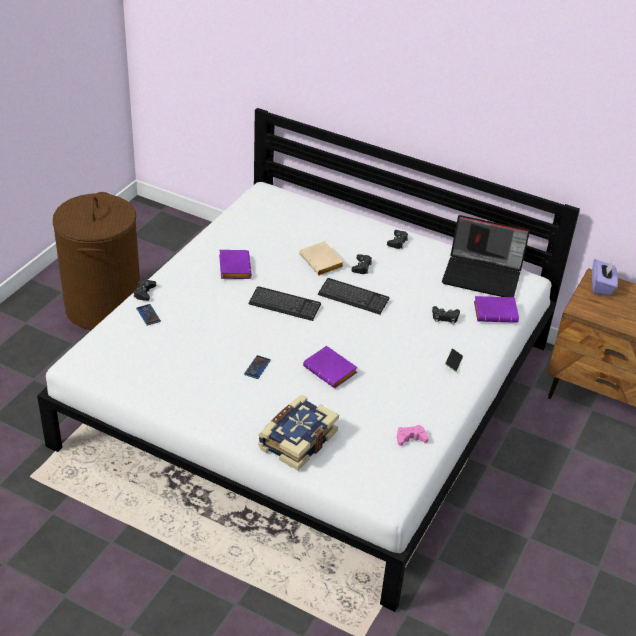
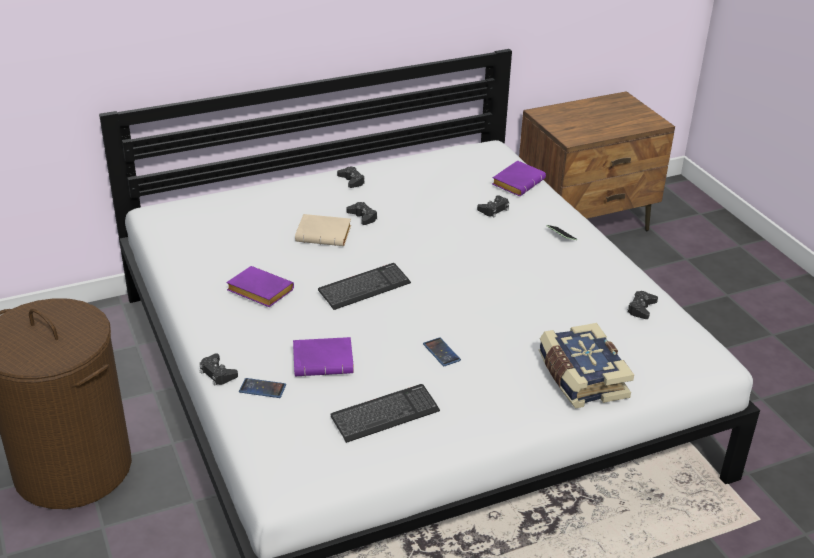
camera: 50 degrees left, 5 degrees down
(332, 371) = (498, 308): purple book -> purple book (324, 361)
(353, 297) = (405, 242): keyboard -> keyboard (385, 415)
(410, 438) = (641, 308): pink game controller -> black game controller
(483, 275) = (460, 163): laptop -> none
(601, 286) = (555, 116): purple tissue box -> none

